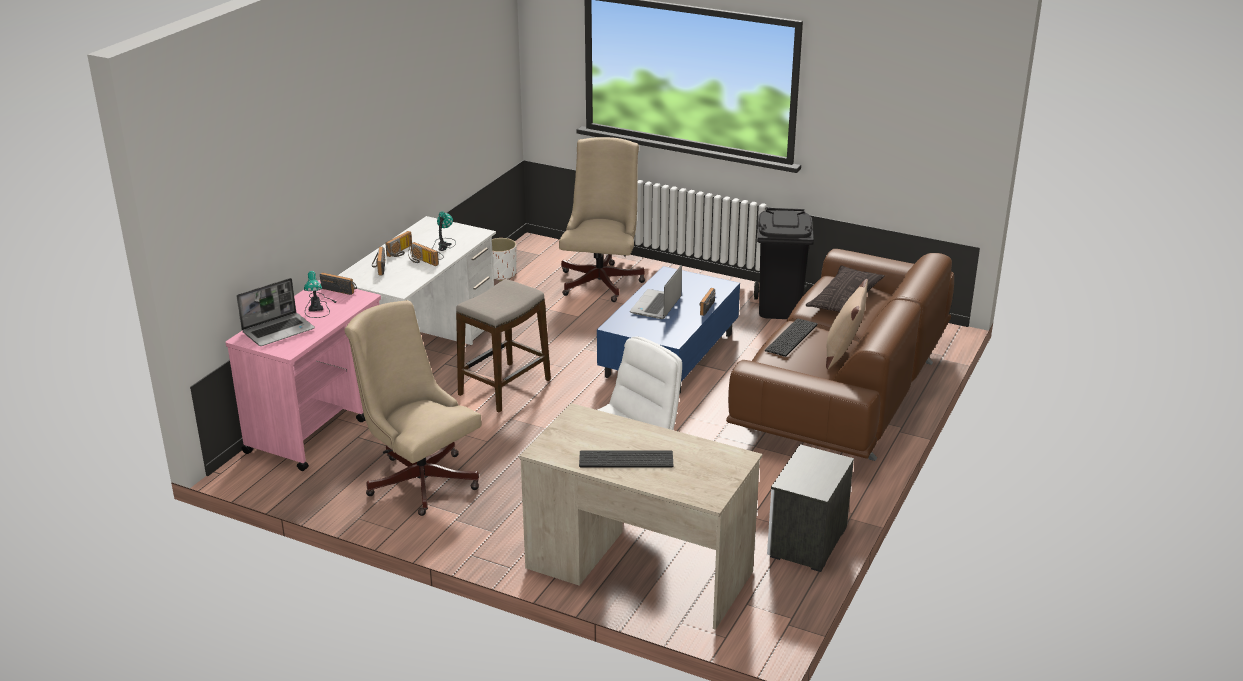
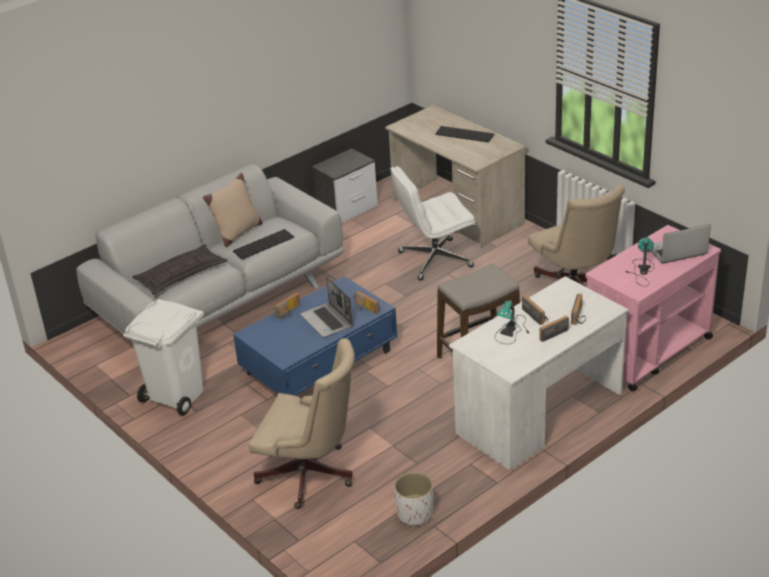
camera: 155 degrees left, 5 degrees up
(340, 289) = (620, 285): radio -> radio (364, 308)
(602, 280) = (312, 476): beige office chair -> beige office chair turned 105 degrees counterclockwise
(656, 306) = (327, 321): laptop -> laptop turned 105 degrees clockwise
(778, 308) = (177, 395): black trash can -> white trash can
(842, 394) = (220, 298): brown sofa -> grey sofa

